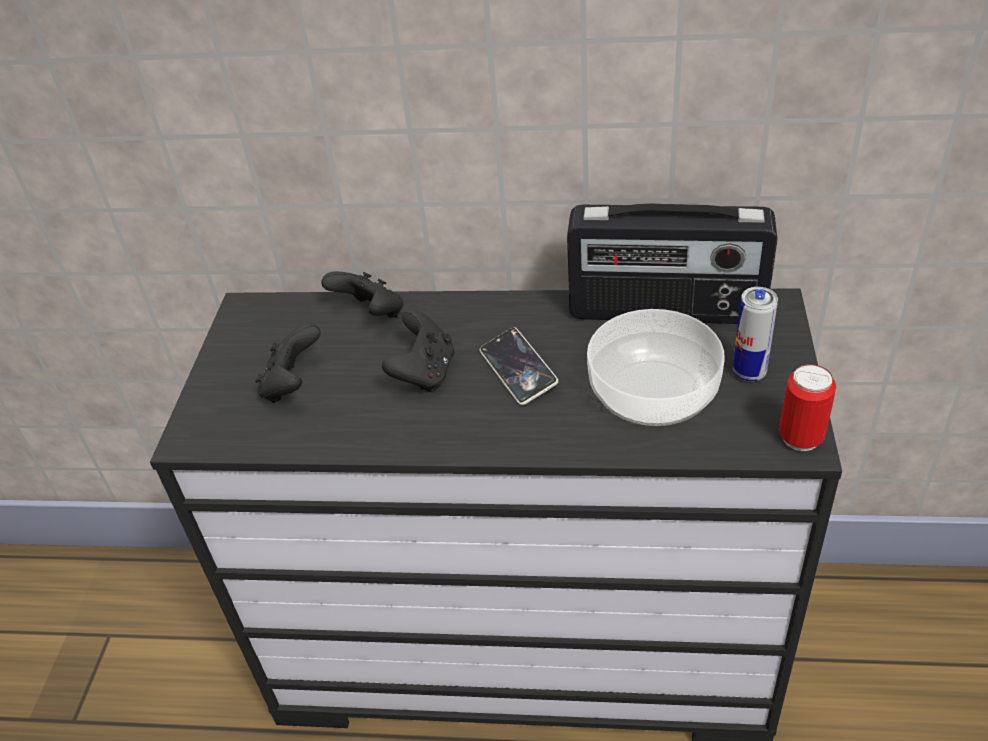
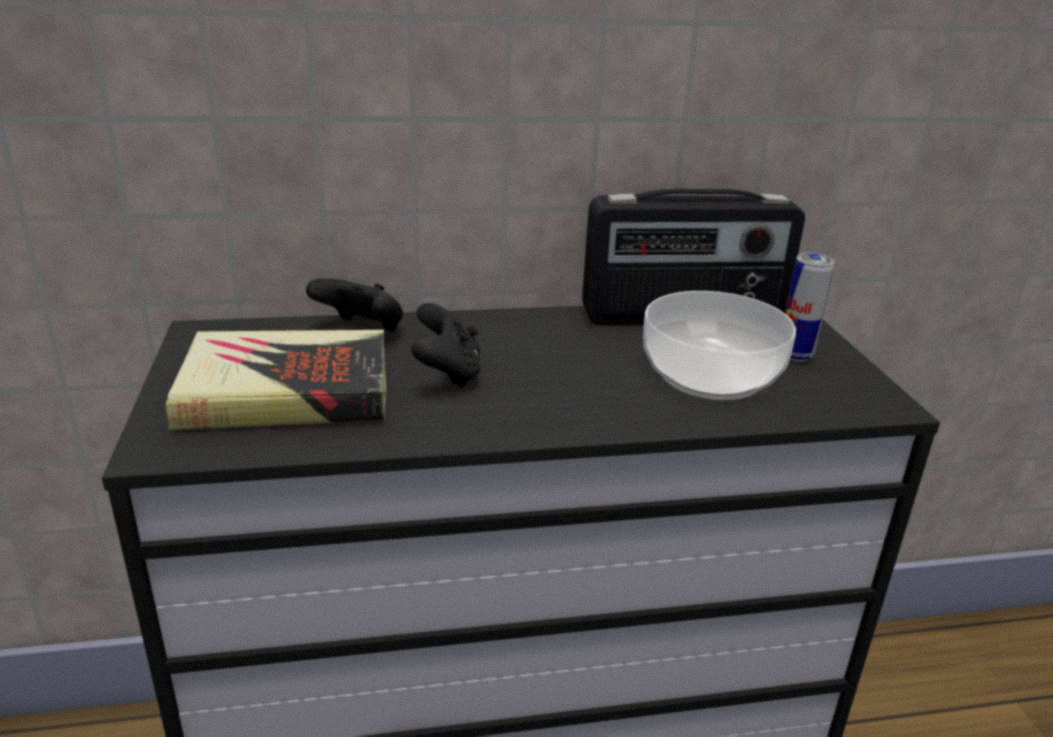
camera: 20 degrees left, 15 degrees down
(293, 385) = (286, 392): black game controller -> book
(518, 370) = (554, 366): phone -> none
(800, 438) = (881, 400): can -> none

